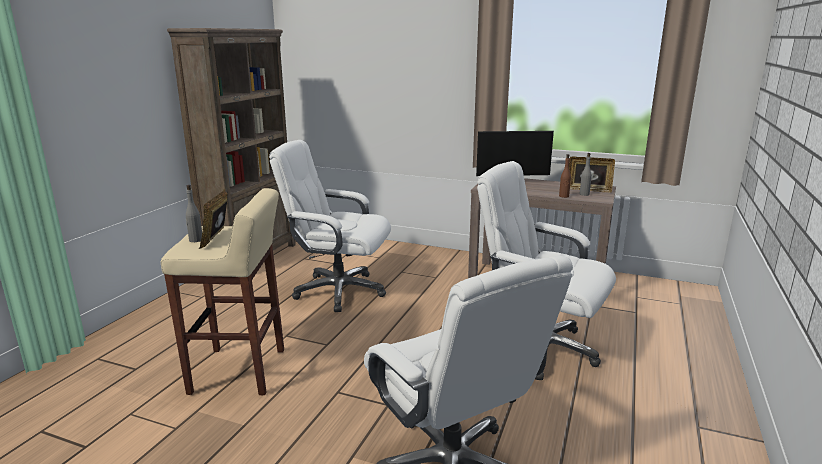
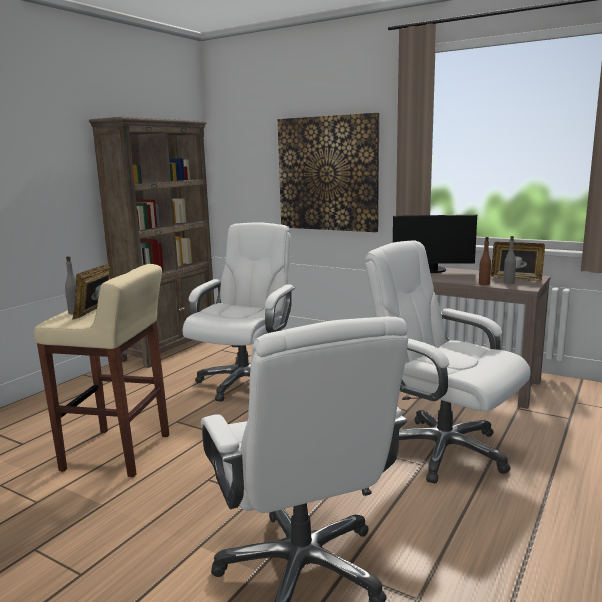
camera: 10 degrees right, 5 degrees down
(338, 291) = (244, 382): white office chair -> white office chair turned 90 degrees clockwise
(405, 85) = (327, 174): none -> picture

